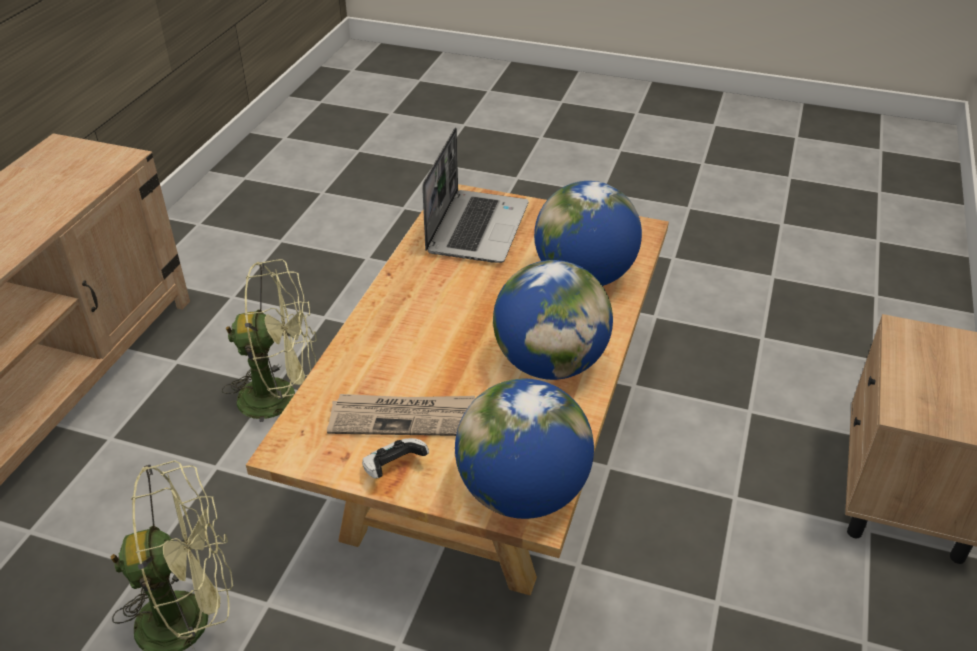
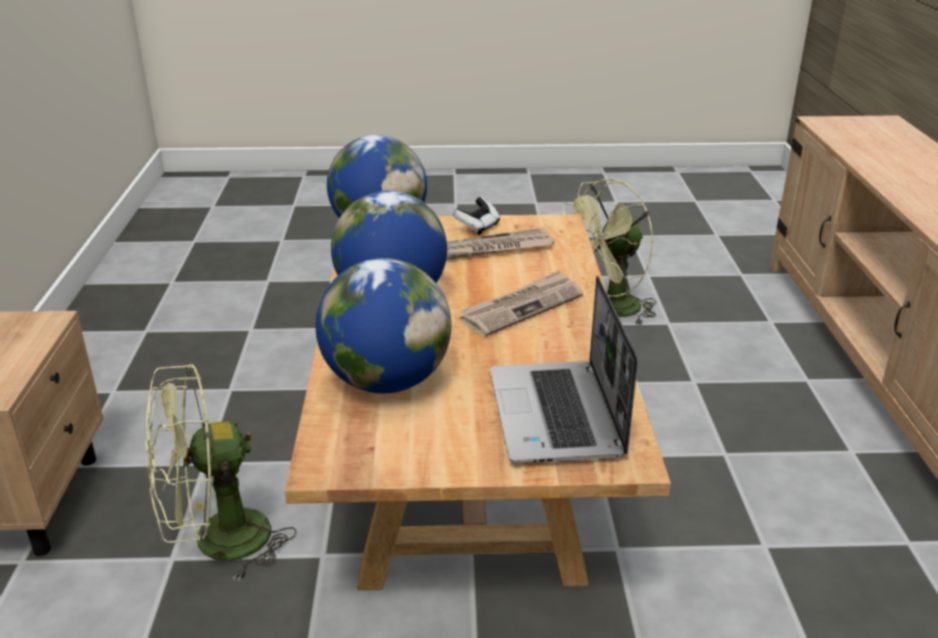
camera: 160 degrees right, 10 degrees down
(281, 397) = (706, 445): green fan -> green fan (216, 543)
(433, 325) = (522, 307): none -> newspaper

